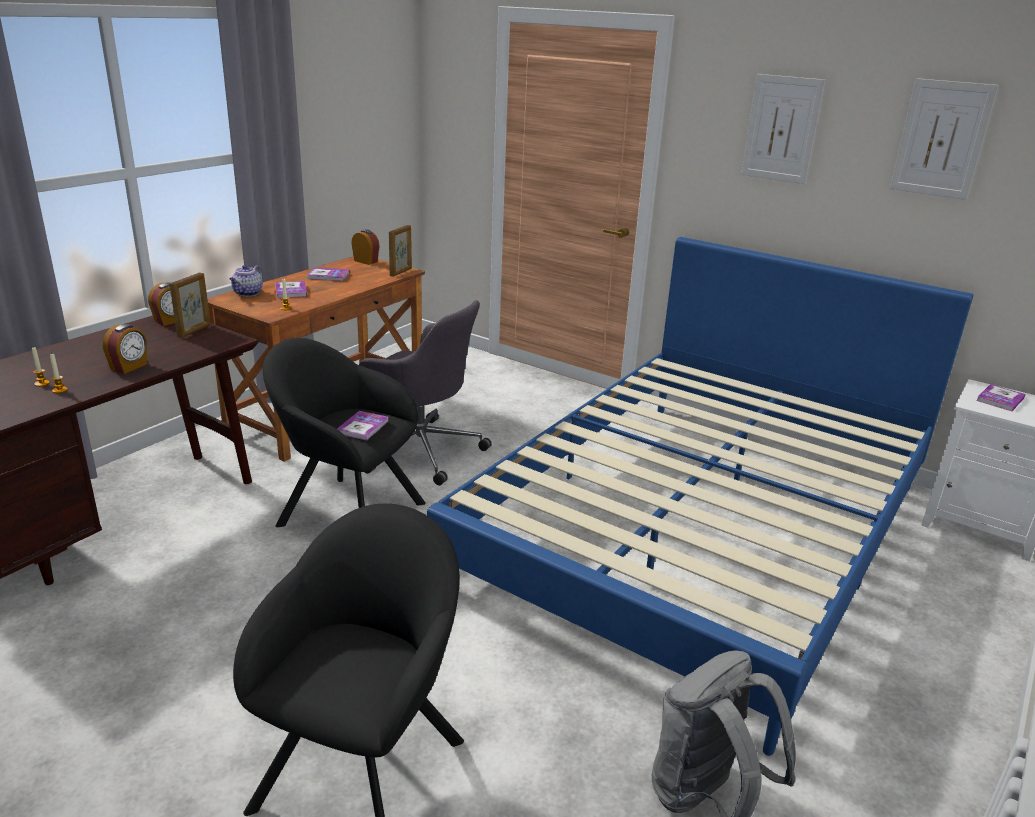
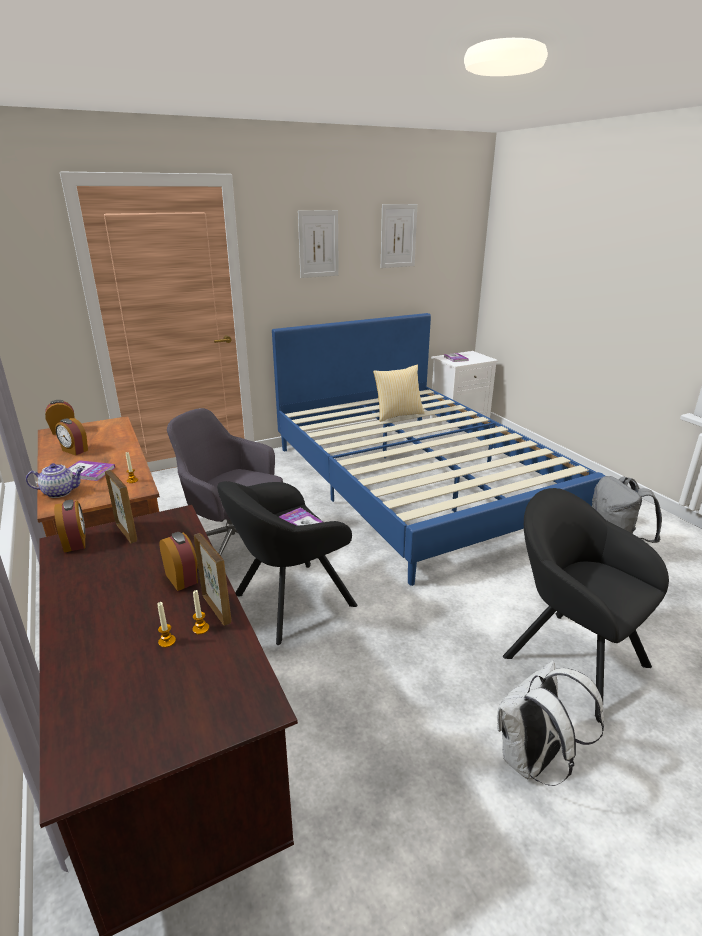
camera: 60 degrees left, 0 degrees up
(161, 752) = (533, 761): none -> white backpack
(248, 293) = (60, 492): teapot -> teapot turned 60 degrees counterclockwise
(328, 275) = (74, 450): book -> alarm clock
(401, 272) = (117, 423): picture frame -> picture frame (216, 608)
(419, 450) = (234, 546): grey office chair -> grey office chair turned 120 degrees counterclockwise
(771, 428) = (397, 415): none -> pillow

